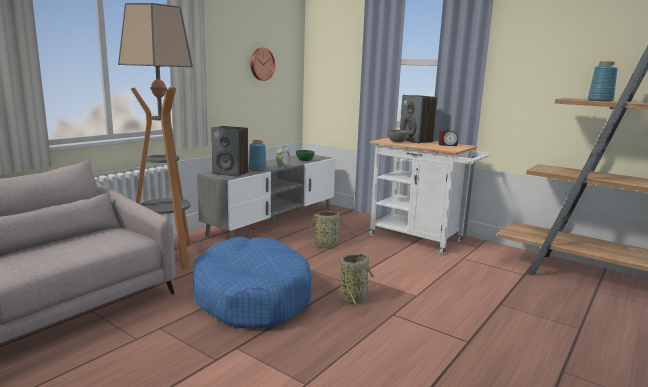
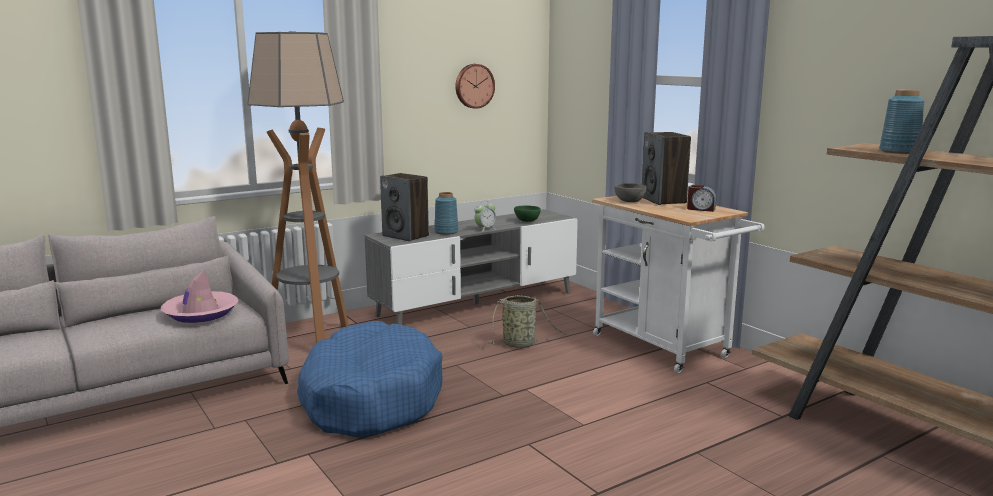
camera: 20 degrees right, 0 degrees up
(100, 242) = (200, 313): none -> pink hat
(354, 299) = (495, 417): basket -> none

